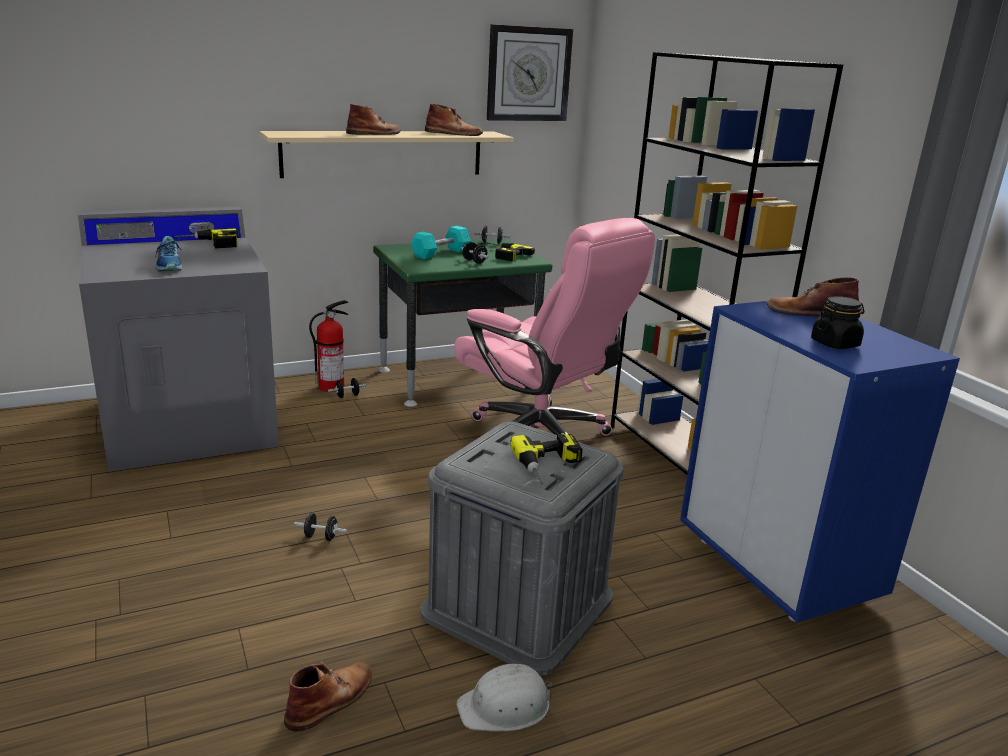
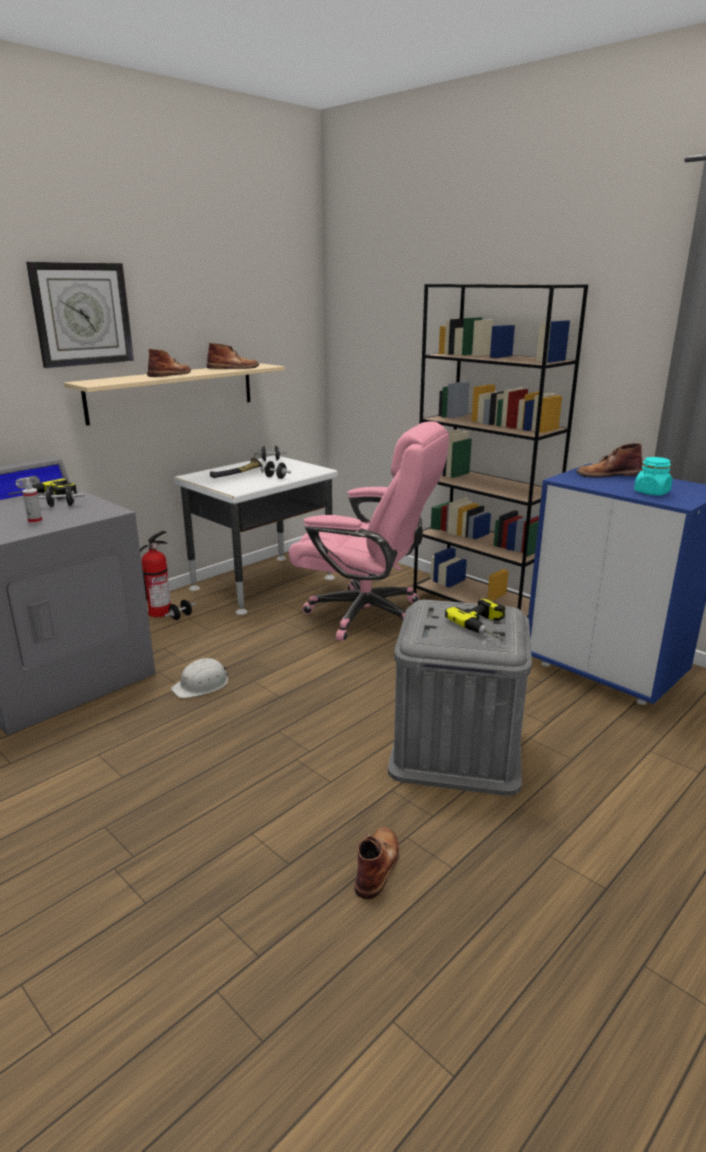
camera: 20 degrees left, 0 degrees up
(170, 265) = (35, 521): shoe -> spray bottle
(321, 537) = (259, 739): black dumbbell -> black dumbbell (61, 506)
(441, 253) = (240, 475): turquoise dumbbell -> hammer
(457, 377) = (262, 582): green desk -> white desk
(502, 254) = (291, 468): power drill -> none
(505, 707) = (509, 825): white hard hat -> white hard hat (201, 685)
(528, 74) = (279, 310): wall clock -> wall clock (82, 314)
(835, 344) = (651, 492): black jar -> turquoise jar

